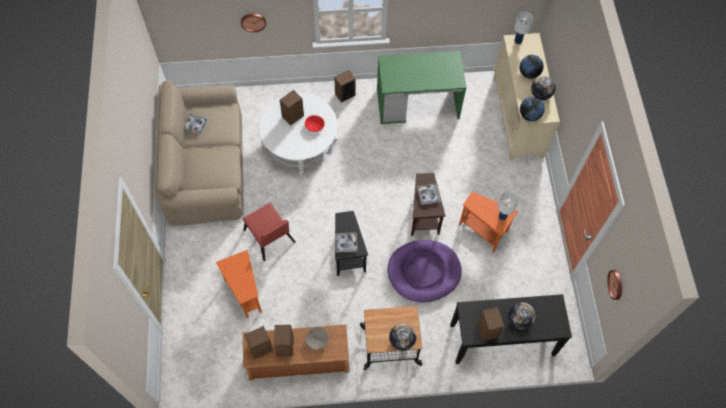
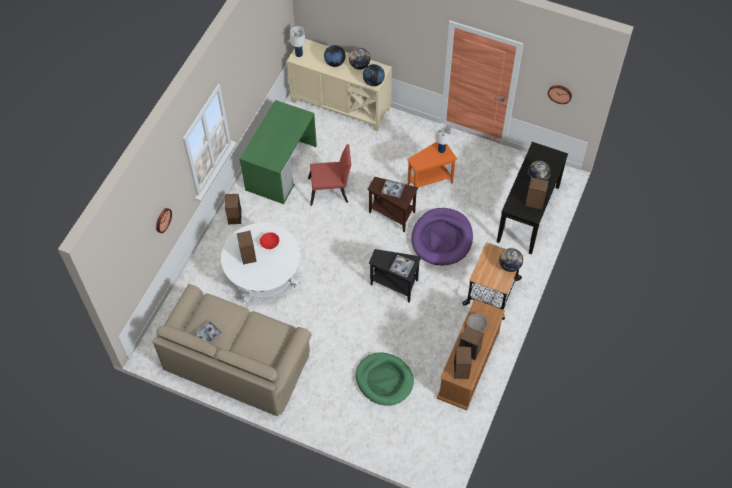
camera: 60 degrees left, 5 degrees down
(245, 292) = (384, 380): orange side table -> green dog bed
(270, 239) = (344, 338): red chair -> red chair (331, 190)

